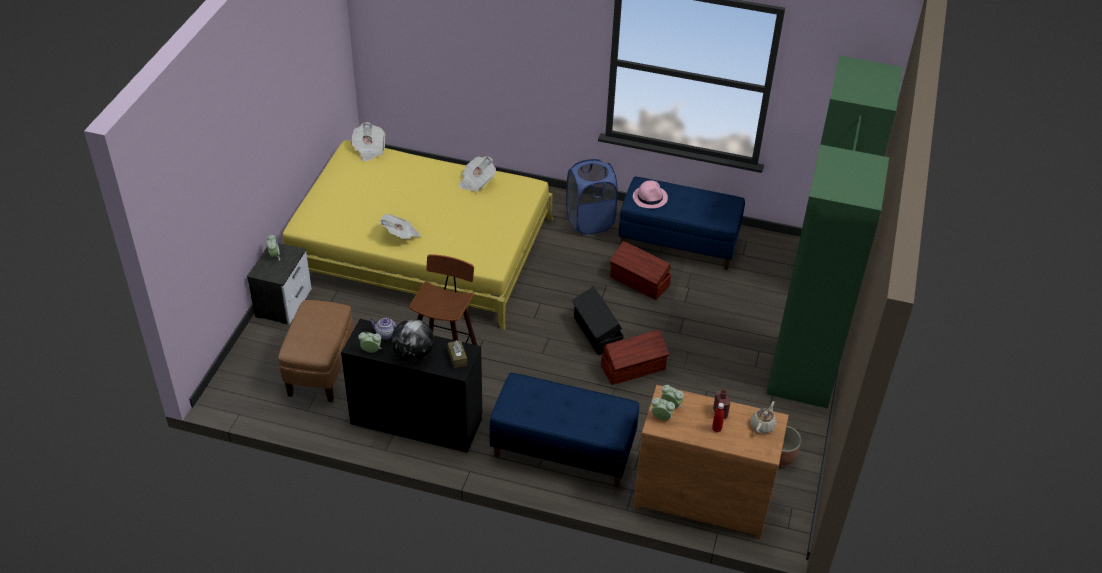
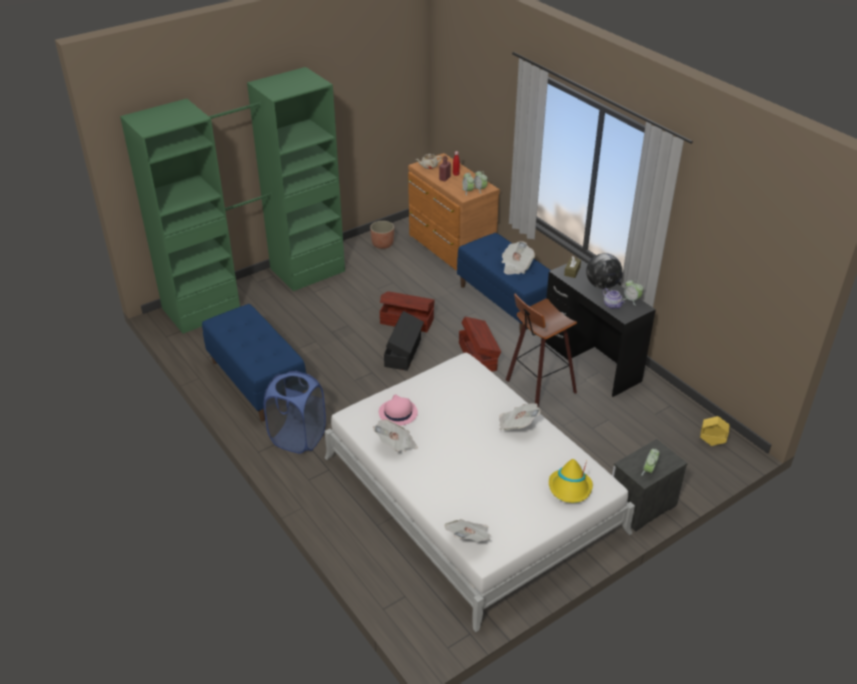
camera: 140 degrees left, 5 degrees down
(249, 391) = (711, 442): none -> yellow planter
(321, 371) = (642, 428): brown ottoman -> none
(325, 211) = (570, 488): none -> yellow hat
(421, 248) = (472, 494): yellow bed -> white bed
(552, 406) = (516, 266): none -> newspaper
(639, 282) = (327, 370): brown storage box -> brown storage box (478, 356)
(650, 197) = (269, 357): pink hat -> pink hat (397, 413)

